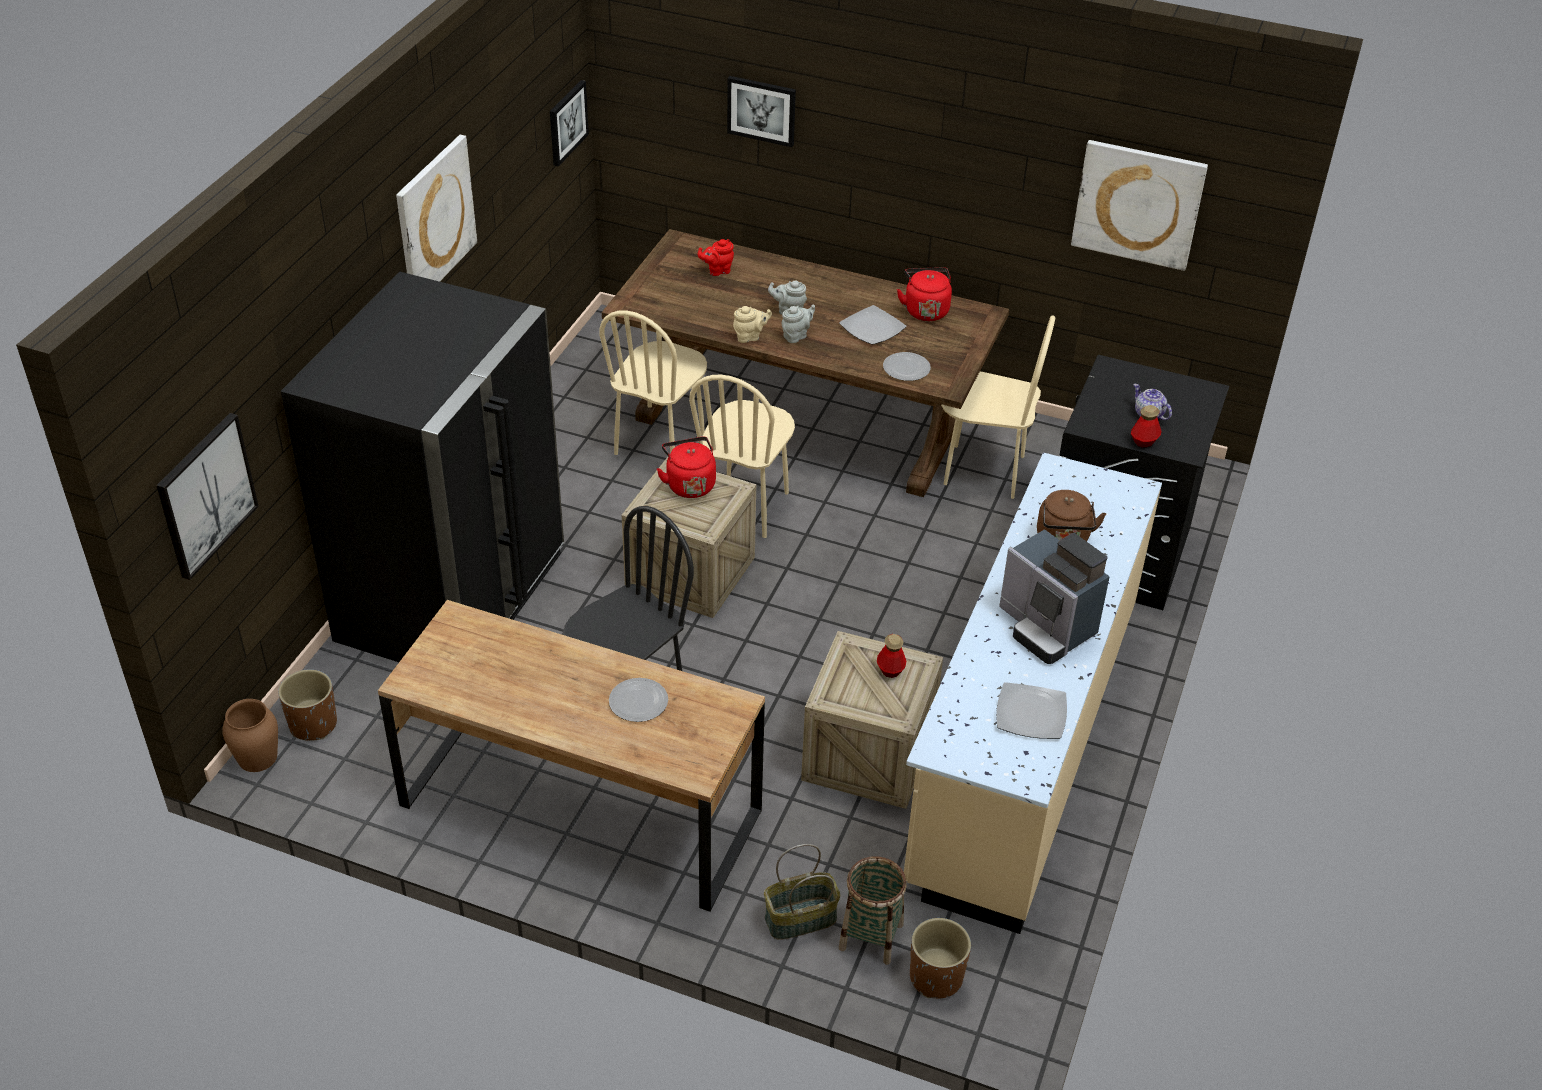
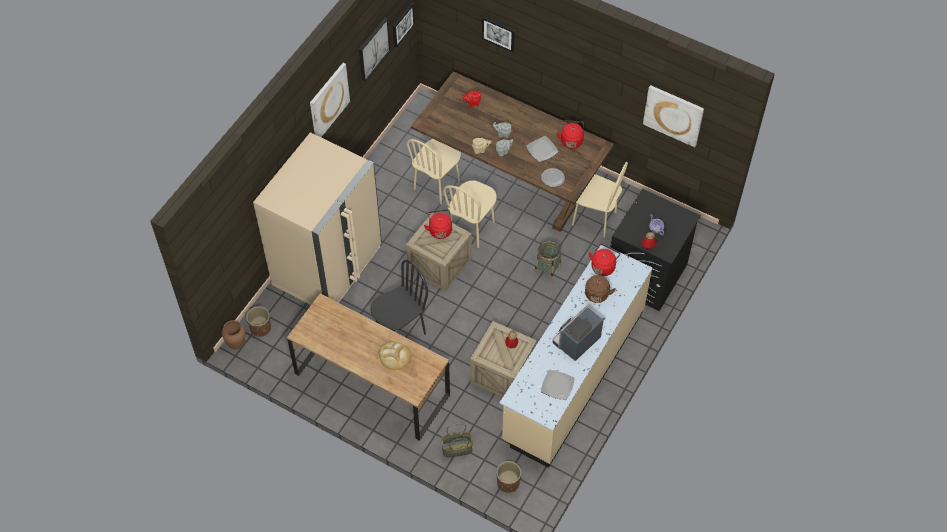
camera: 10 degrees right, 15 degrees up
(206, 495) = (219, 250): picture -> picture (373, 49)
(453, 597) = (328, 266): black fridge -> beige fridge
(638, 702) = (394, 356): plate -> bread
(871, 936) = (485, 460): basket -> basket (547, 269)
(1046, 627) = (576, 342): coffee machine -> coffee machine turned 75 degrees clockwise
(1060, 489) = (603, 266): none -> red kettle

